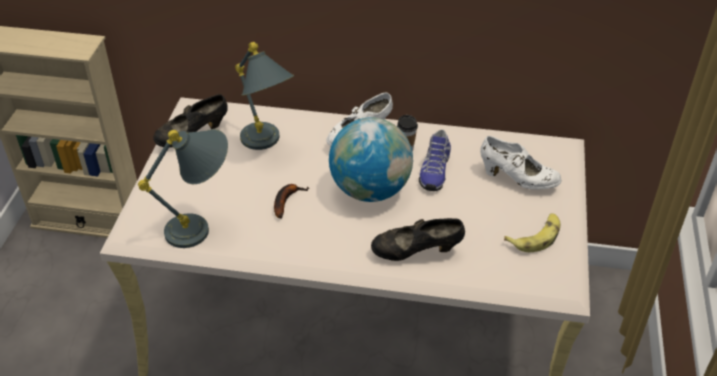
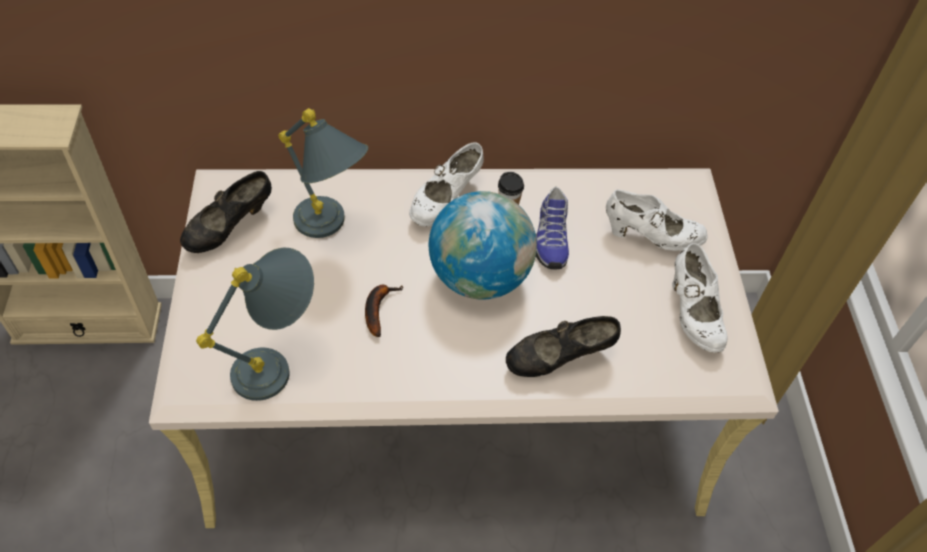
camera: 15 degrees left, 10 degrees up
(536, 237) = (693, 314): banana -> white shoe

